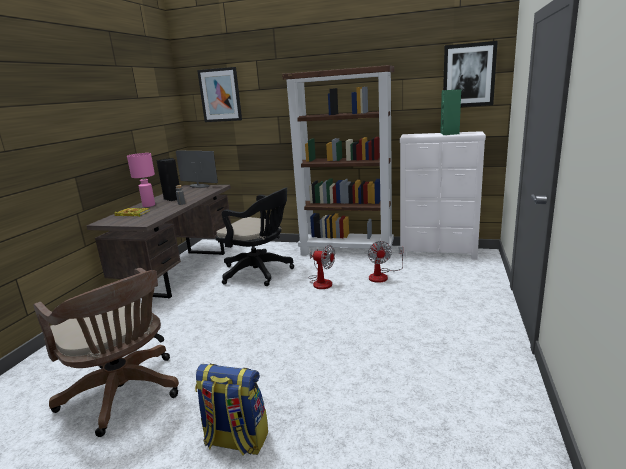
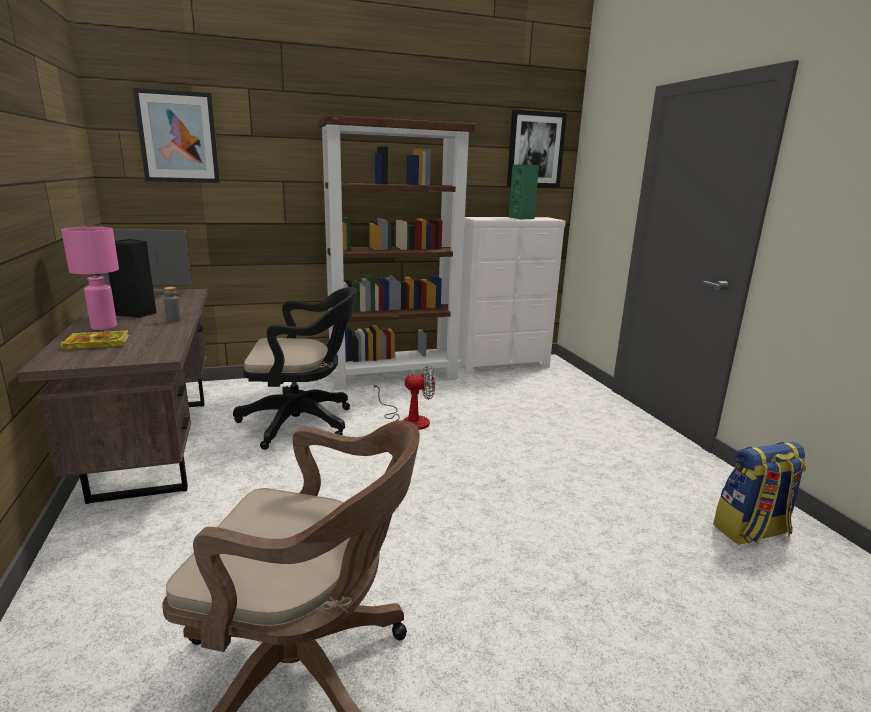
camera: 35 degrees left, 0 degrees up
(235, 441) = (566, 659): backpack -> backpack (751, 532)
(382, 275) = (475, 400): fan -> none

